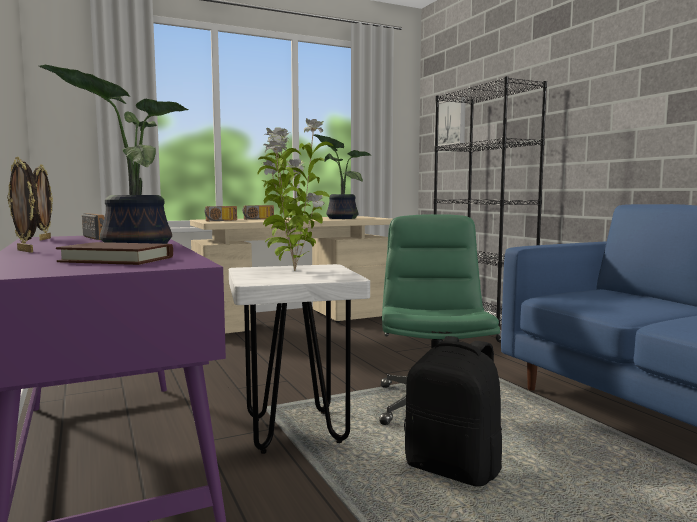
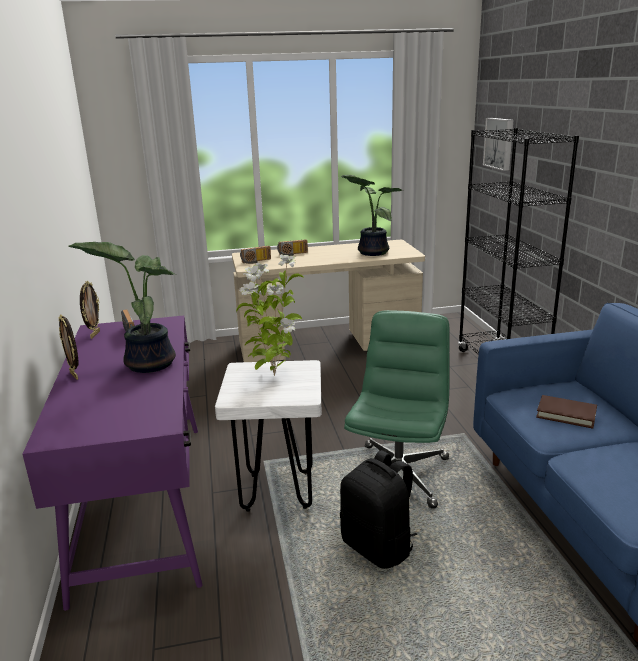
camera: 15 degrees right, 15 degrees up
(117, 259) = (123, 407): brown book -> brown book (566, 414)

